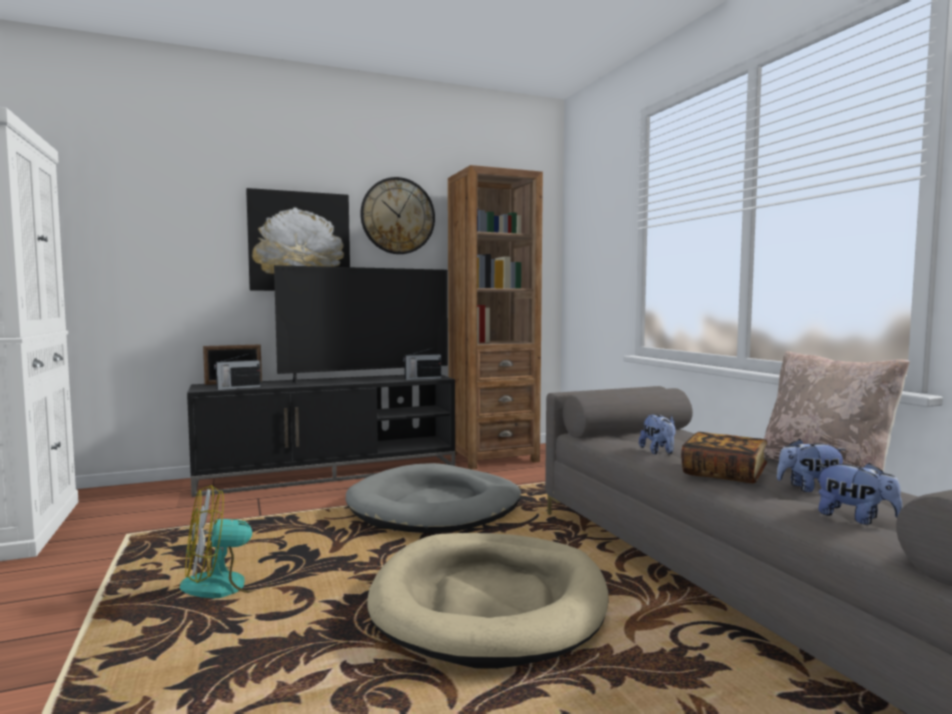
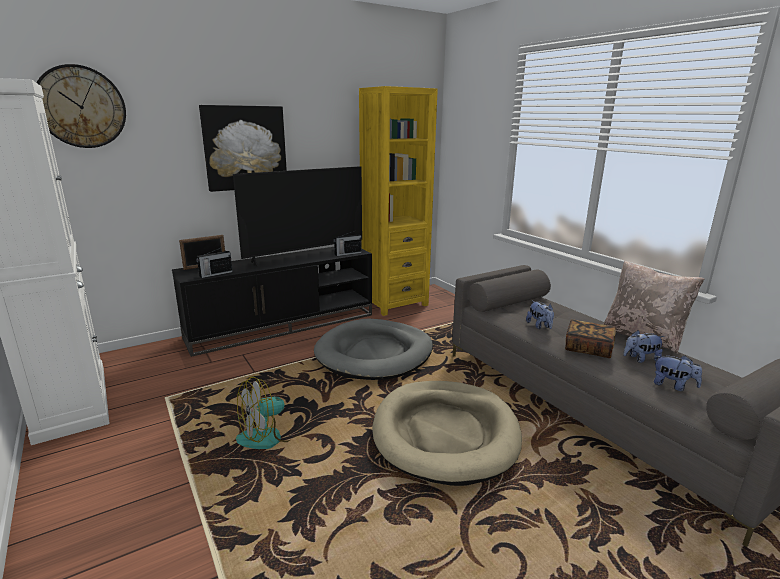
camera: 10 degrees left, 15 degrees up
(397, 216) = (320, 121): wall clock -> wall clock (81, 107)
(493, 458) = (394, 303): brown bookcase -> yellow bookcase

